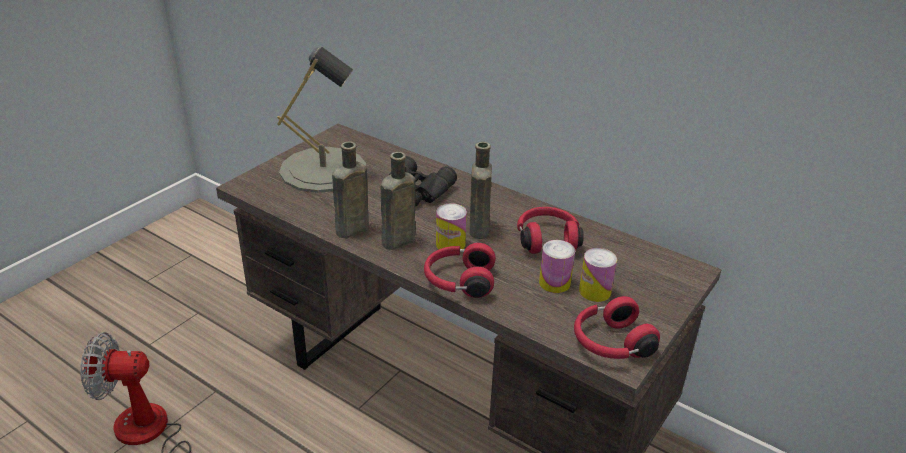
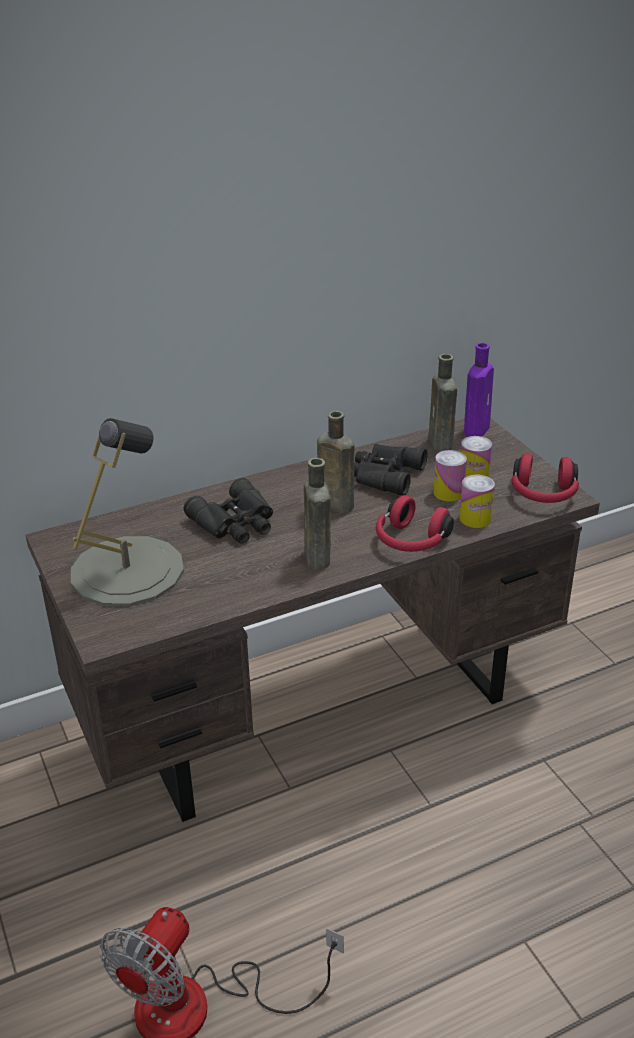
camera: 60 degrees left, 0 degrees up
(350, 231) = (272, 583): brown bottle -> brown bottle (441, 444)
(450, 244) = (348, 528): can -> can (475, 519)
(547, 239) = (383, 475): red headphones -> black binoculars
(685, 272) = (477, 429): none -> purple bottle

